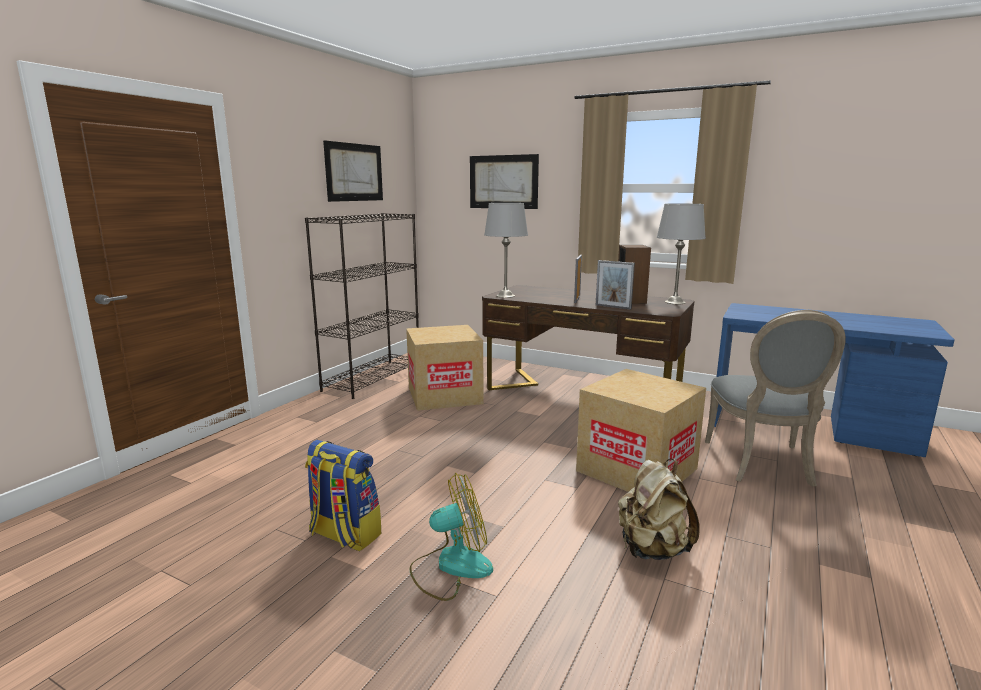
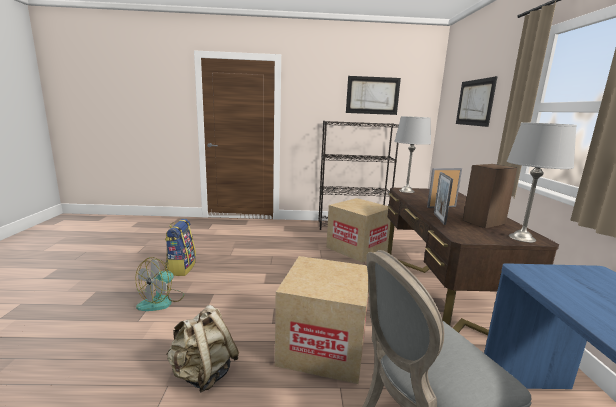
camera: 60 degrees right, 0 degrees up
(451, 567) = (161, 301): fan -> fan turned 75 degrees clockwise

